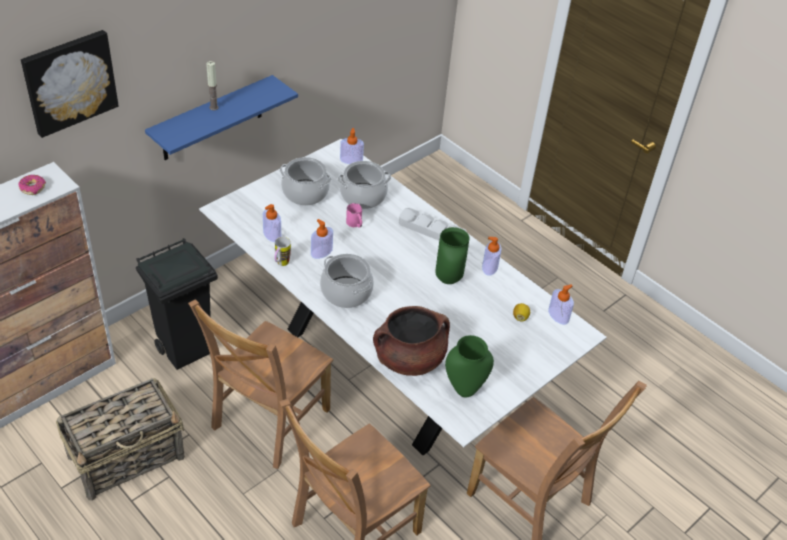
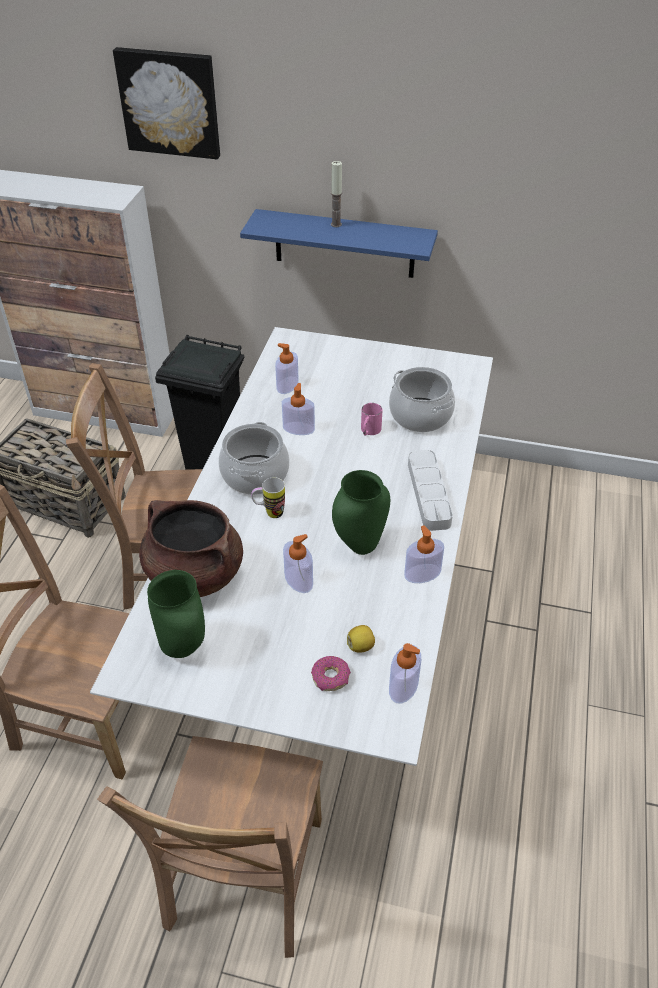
camera: 60 degrees right, 0 degrees up
(33, 188) = (97, 193): donut -> donut (331, 677)
(281, 264) = (250, 411): mug -> mug (269, 513)
(305, 193) = (375, 375): cooking pot -> none
(351, 160) = (467, 380): soap dispenser -> soap dispenser (298, 579)

